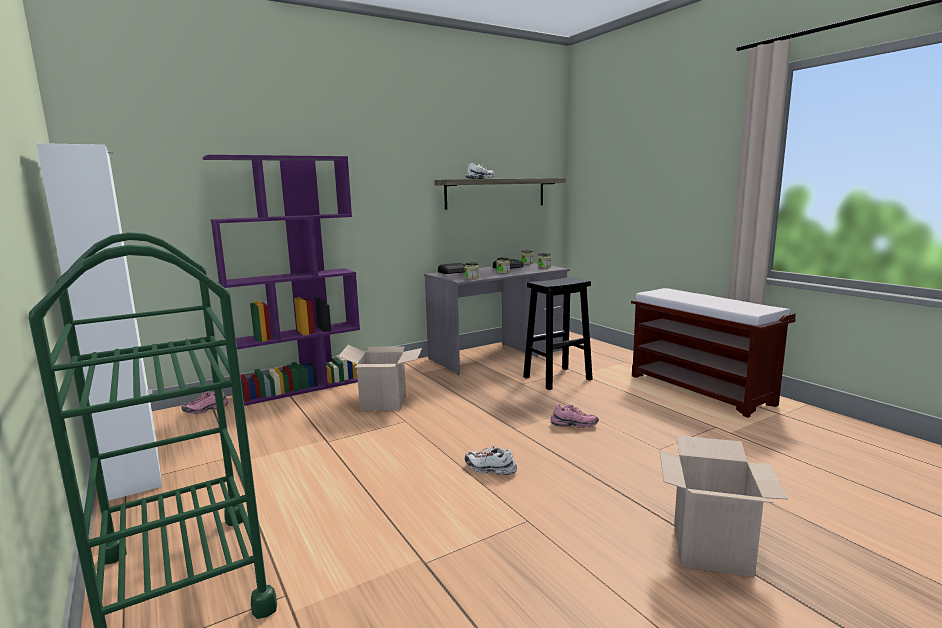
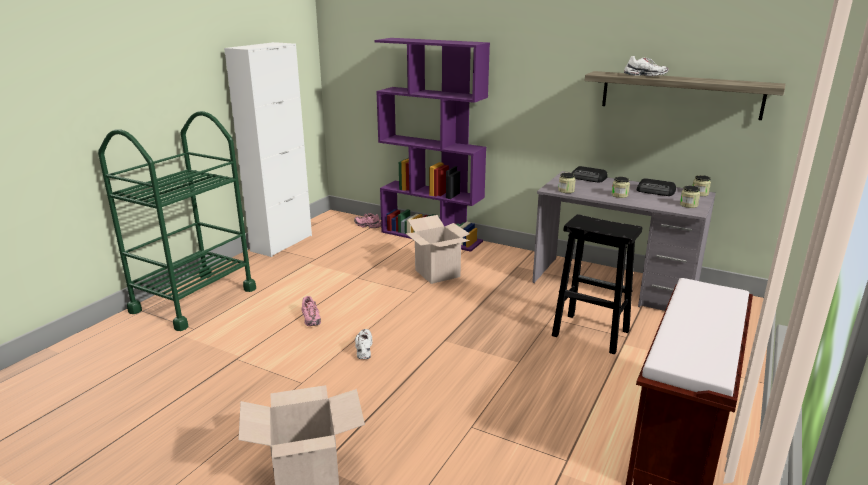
camera: 60 degrees right, 10 degrees up
(574, 425) = (480, 368): pink shoe -> pink shoe (311, 319)

